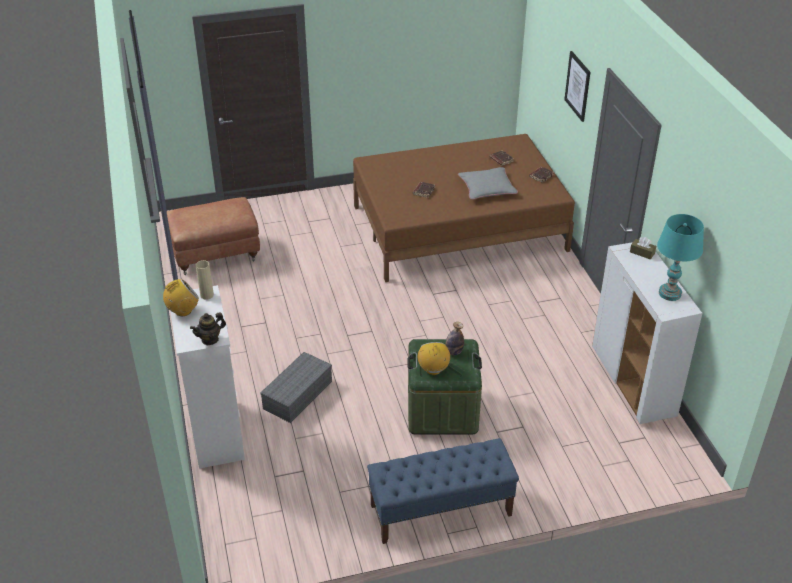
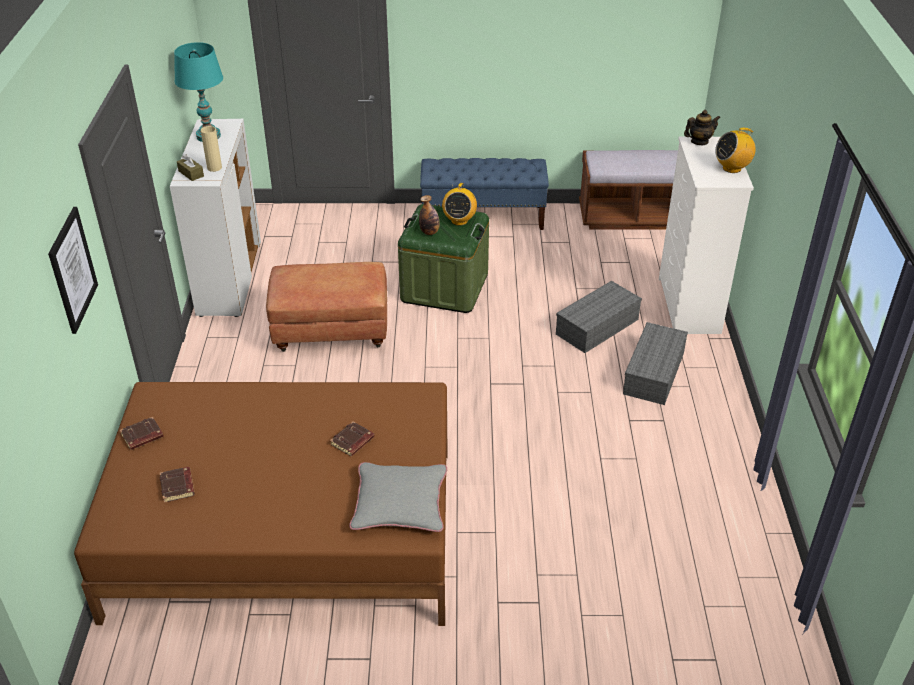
camera: 165 degrees left, 0 degrees up
(207, 295) = (707, 179): beige vase -> beige vase (214, 168)
(216, 254) = (707, 557): brown ottoman -> brown ottoman (331, 334)
(248, 360) = (654, 374): none -> grey storage box
(274, 546) = (632, 217): none -> brown bench
(487, 188) = (247, 428): grey pillow -> grey pillow (400, 503)

